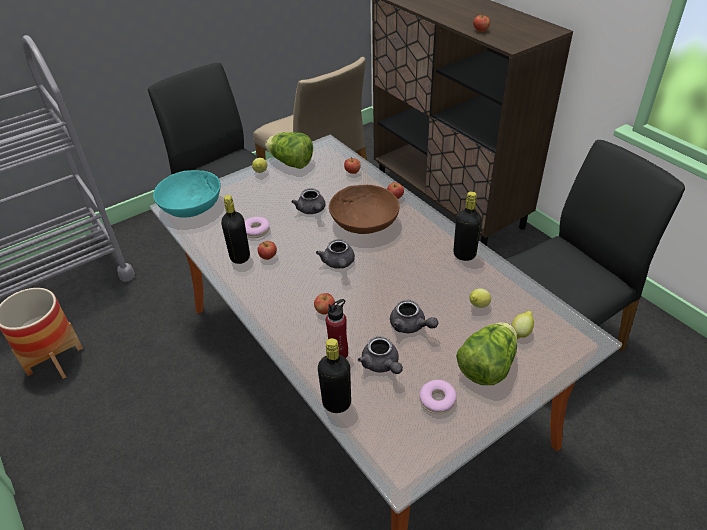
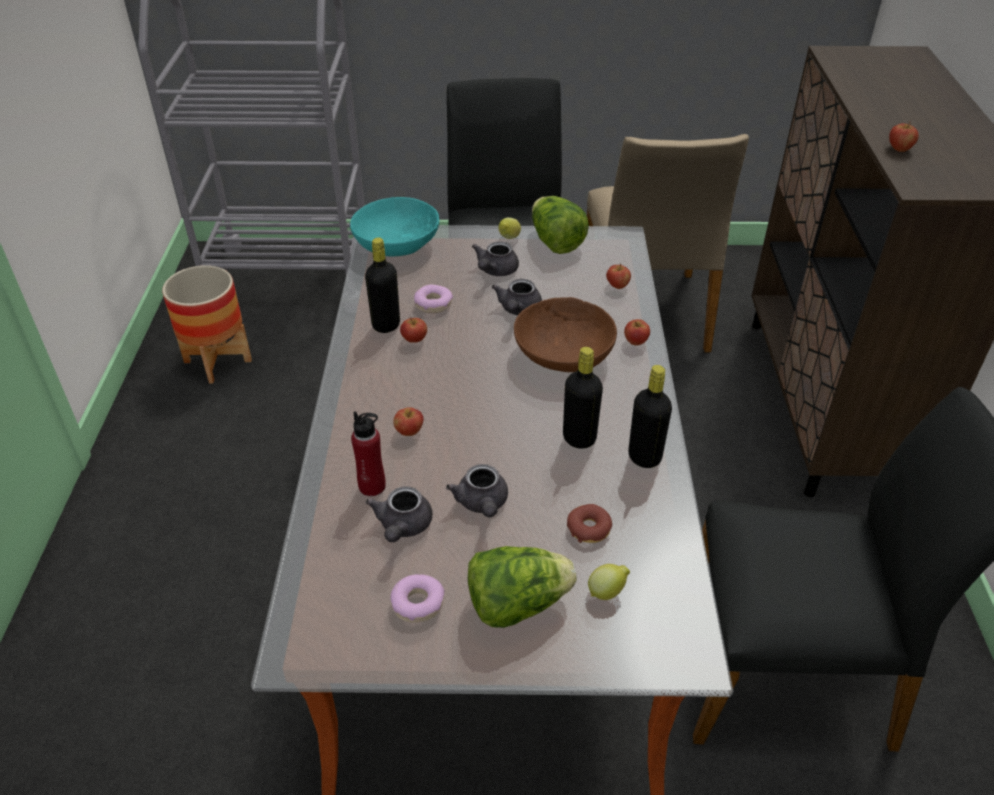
camera: 35 degrees right, 0 degrees up
(336, 403) = (313, 537): black bottle -> black bottle (579, 438)
(338, 264) = (481, 387): grey teapot -> grey teapot (495, 271)
(478, 306) = (589, 528): lemon -> donut

